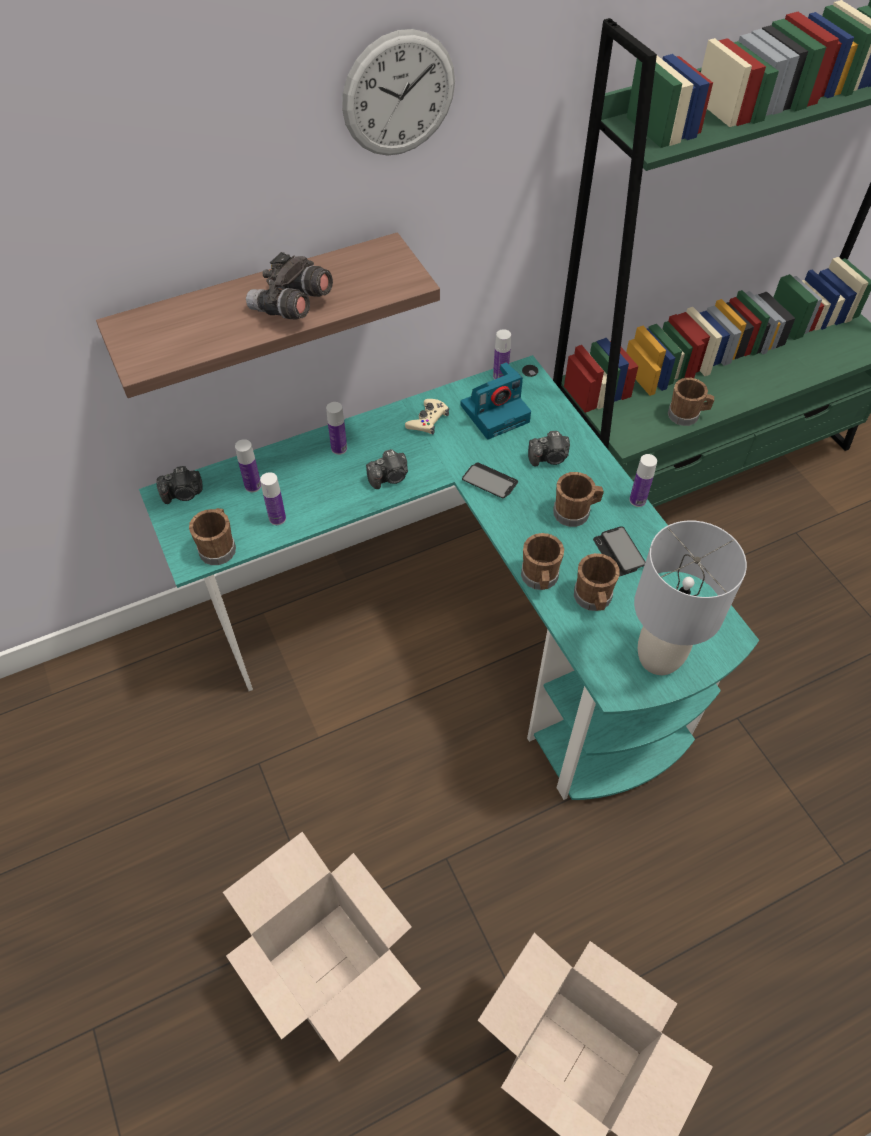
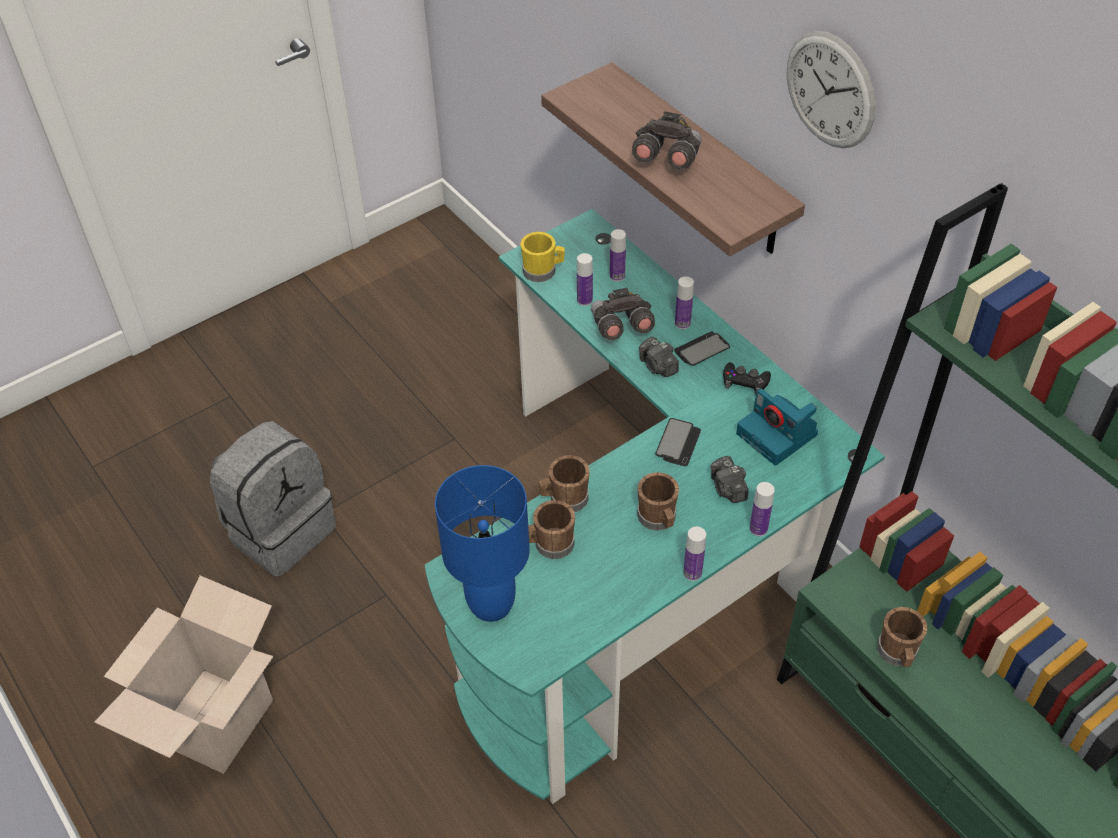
camera: 80 degrees right, 5 degrees down
(183, 494) = (593, 235): camera -> none
(219, 547) = (543, 271): brown mug -> yellow mug
(327, 496) = (620, 327): none -> grey binoculars
(331, 970) = (280, 530): cardboard box -> grey backpack
(428, 420) = (745, 382): beige game controller -> black game controller
(500, 376) = (835, 431): bottle -> bottle (758, 529)
(618, 552) = (615, 561): phone -> phone (701, 350)
(658, 657) = (491, 603): grey table lamp -> blue table lamp

